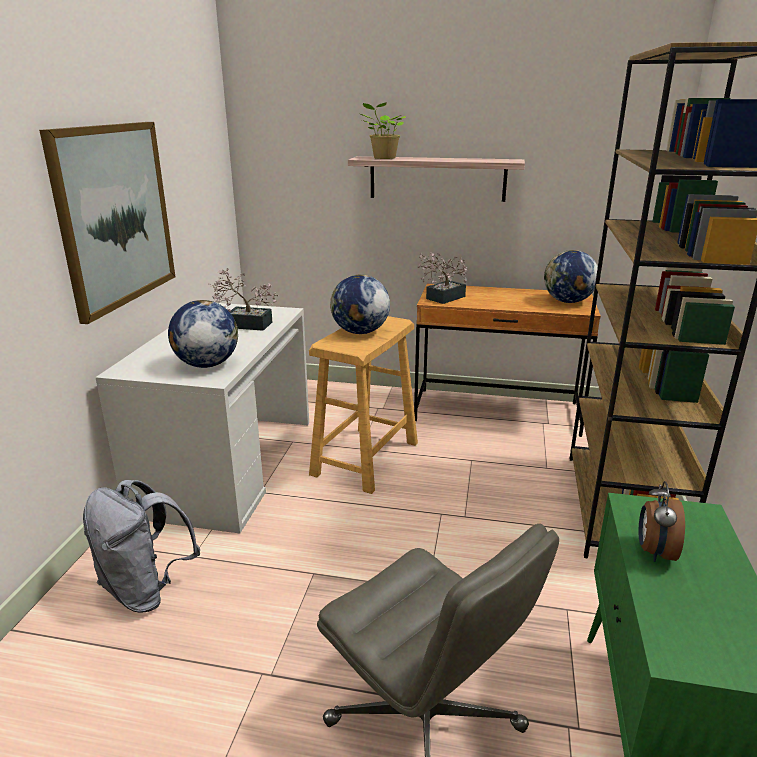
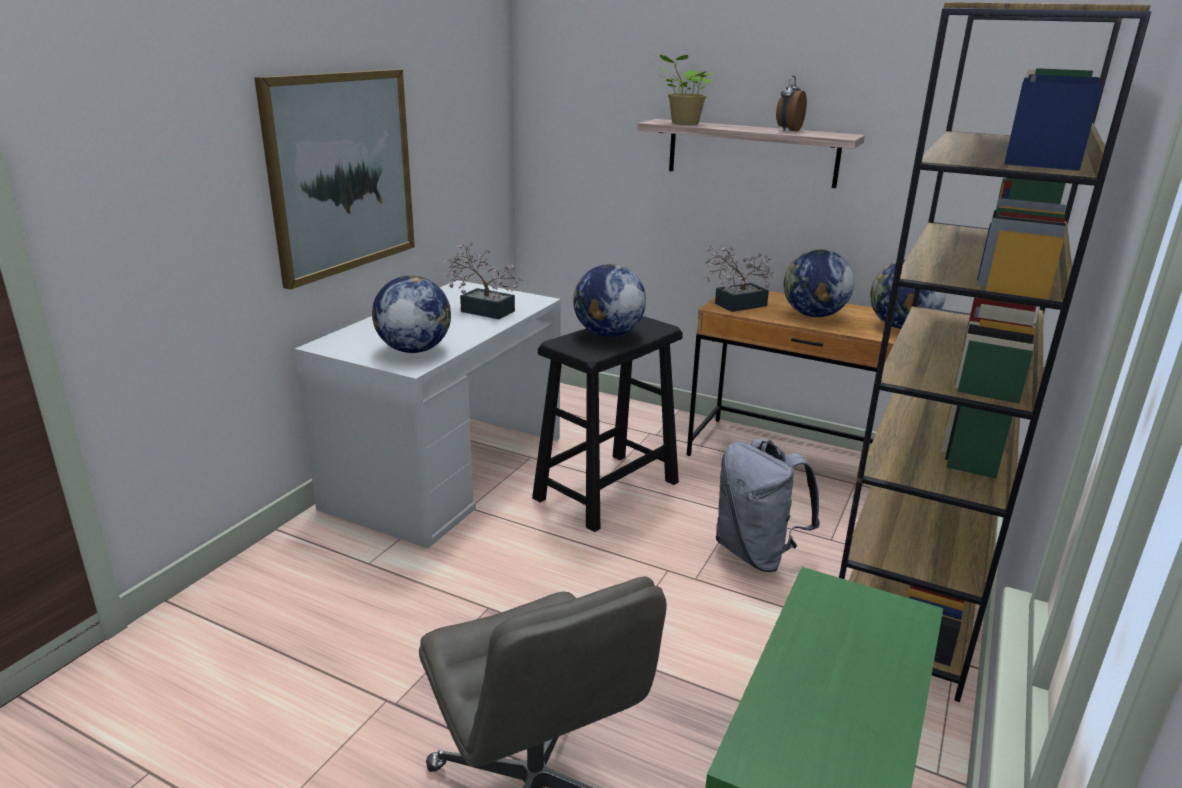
camera: 15 degrees right, 0 degrees up
(146, 589) = (307, 588): grey backpack -> grey backpack (756, 553)
(365, 459) = (606, 490): beige stool -> black stool
(502, 300) = (813, 315): none -> globe
(654, 551) = (811, 643): alarm clock -> alarm clock (788, 130)

